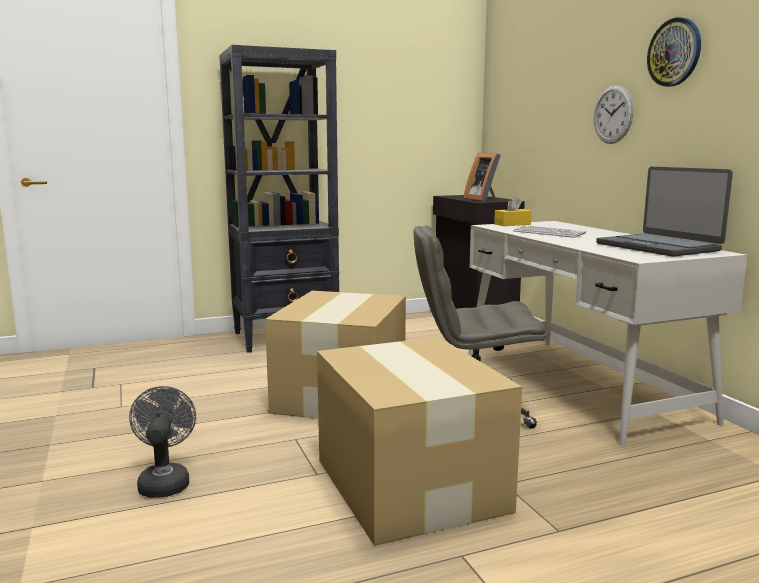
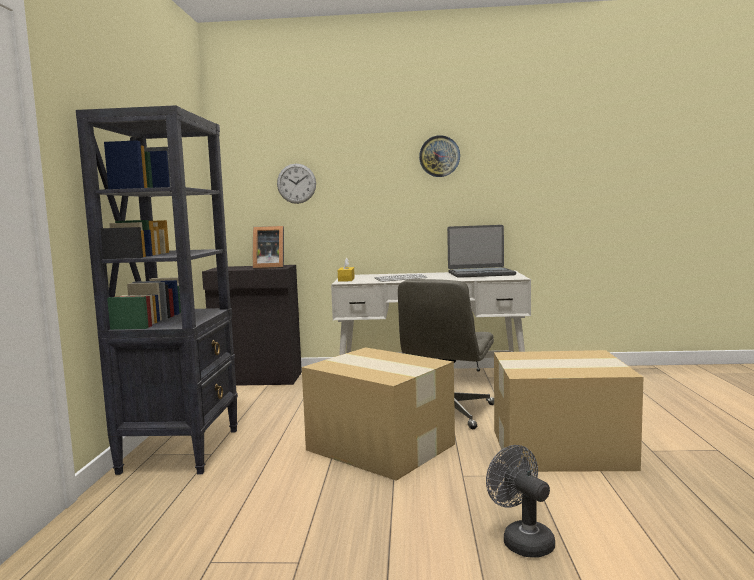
camera: 65 degrees left, 5 degrees down
(164, 481) = (522, 540): grey fan -> grey fan turned 45 degrees clockwise
(613, 114) = (388, 194): wall clock -> wall clock (296, 183)

